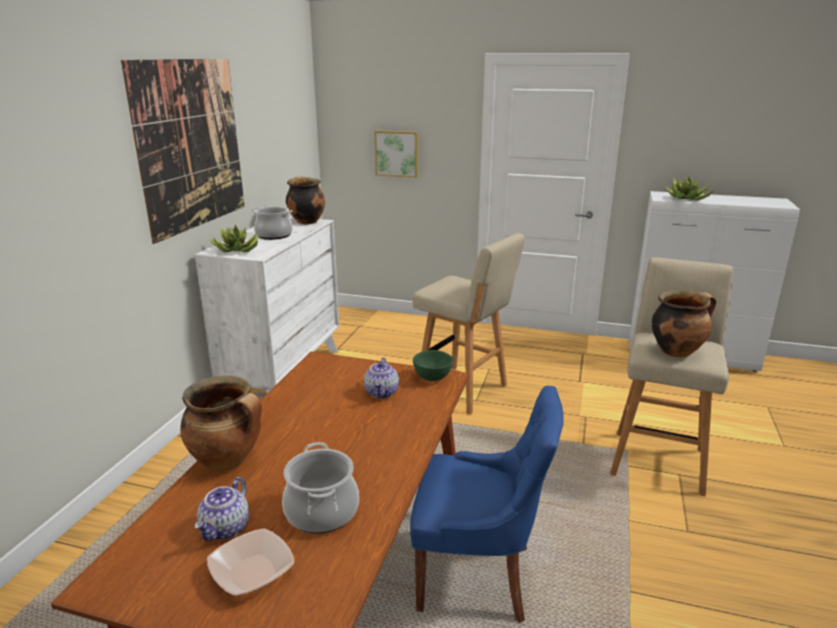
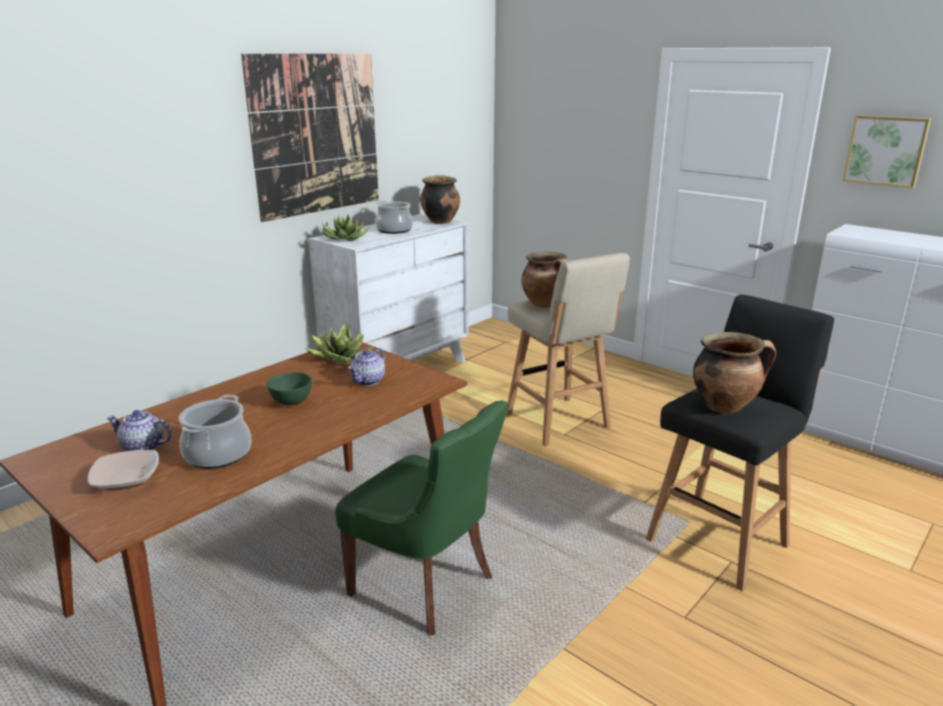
camera: 25 degrees right, 0 degrees up
(226, 529) = (142, 447): teapot -> teapot turned 60 degrees clockwise
(228, 460) = (195, 403): cooking pot -> cooking pot (545, 304)
(397, 153) = (566, 159): picture -> picture (886, 150)
(433, 378) = (428, 378): green bowl -> green bowl (292, 402)
(478, 576) = (426, 586): blue chair -> green chair
(658, 459) = (719, 540): beige stool -> black stool
(686, 199) = (878, 236): potted plant -> potted plant (340, 358)

